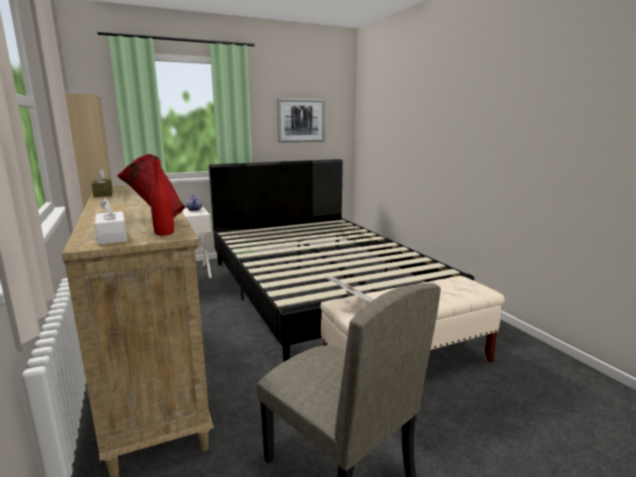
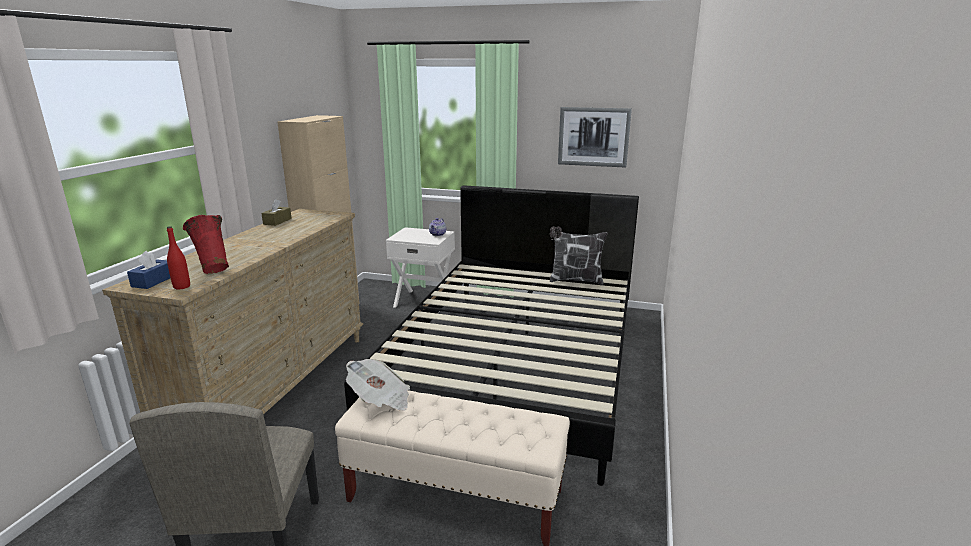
camera: 40 degrees right, 5 degrees up
(112, 237) = (153, 281): white tissue box -> blue tissue box
(314, 225) = (575, 280): none -> pillow

